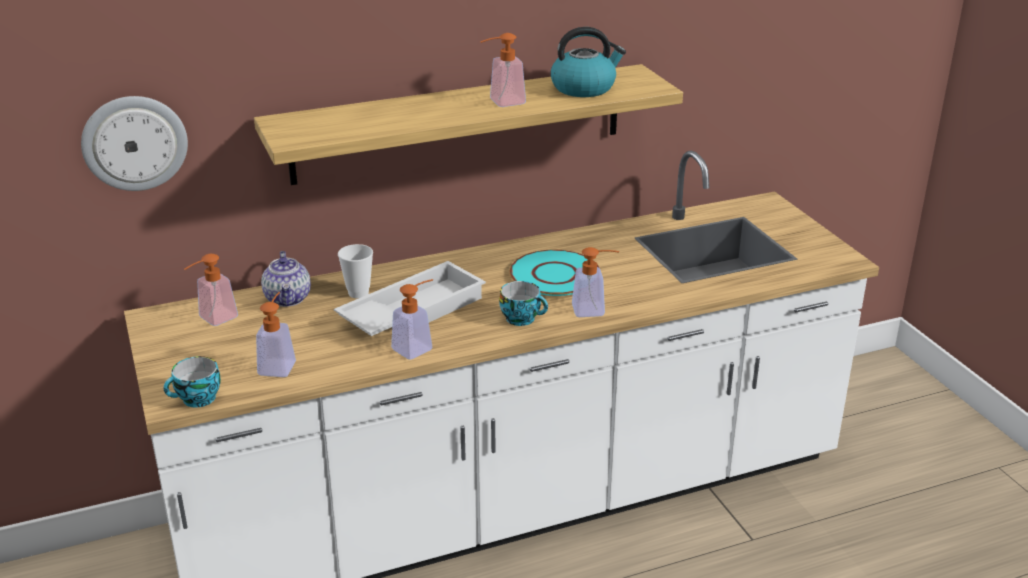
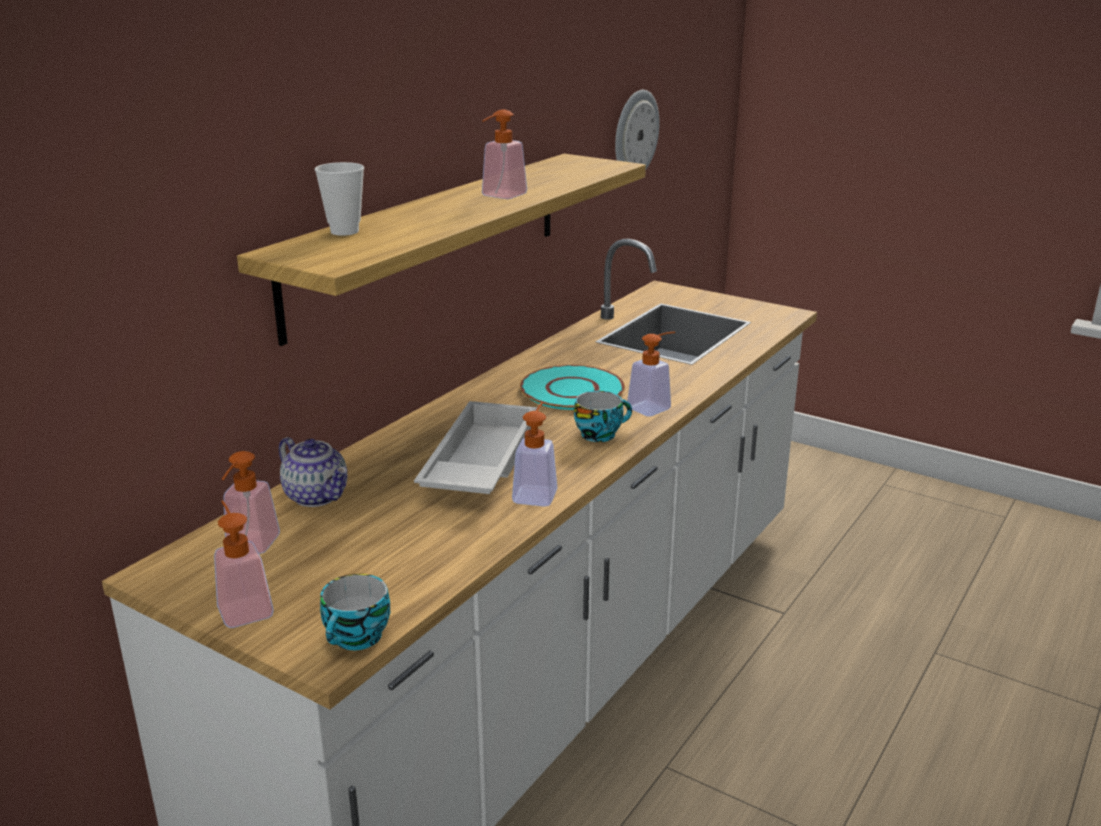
camera: 35 degrees left, 5 degrees down
(134, 142) = (96, 314): wall clock -> wall clock (634, 134)
(279, 364) = (406, 564): soap dispenser -> soap dispenser (243, 607)
(358, 293) = (393, 465): cup -> cup (344, 231)
(584, 88) = (553, 175): kettle -> none

